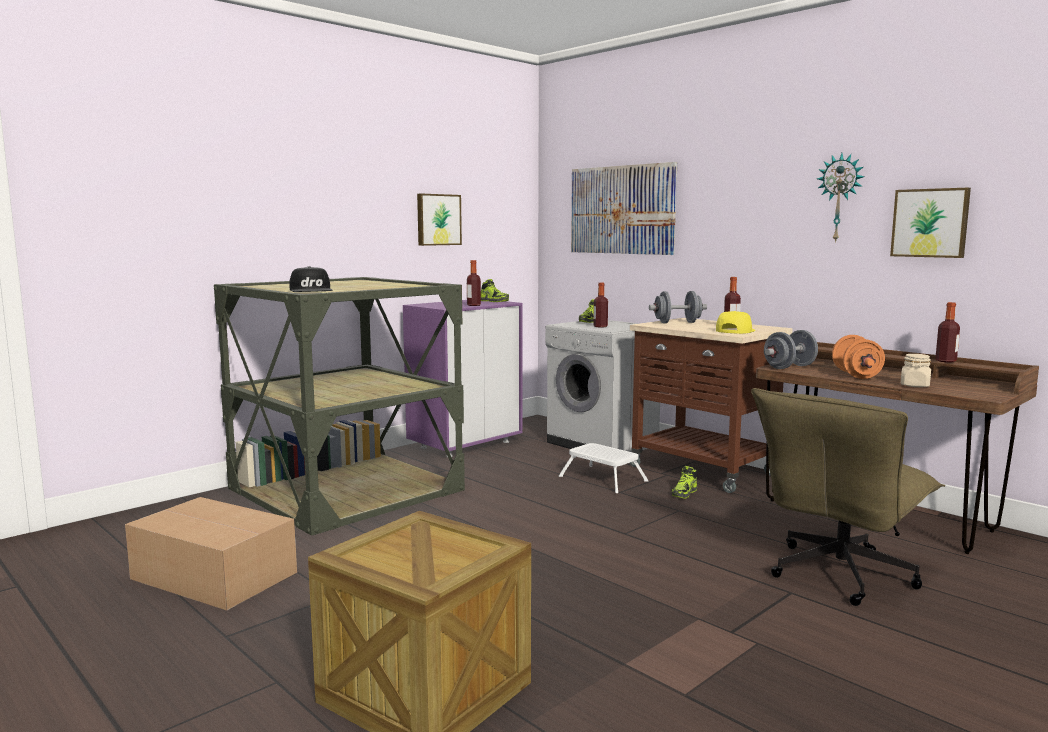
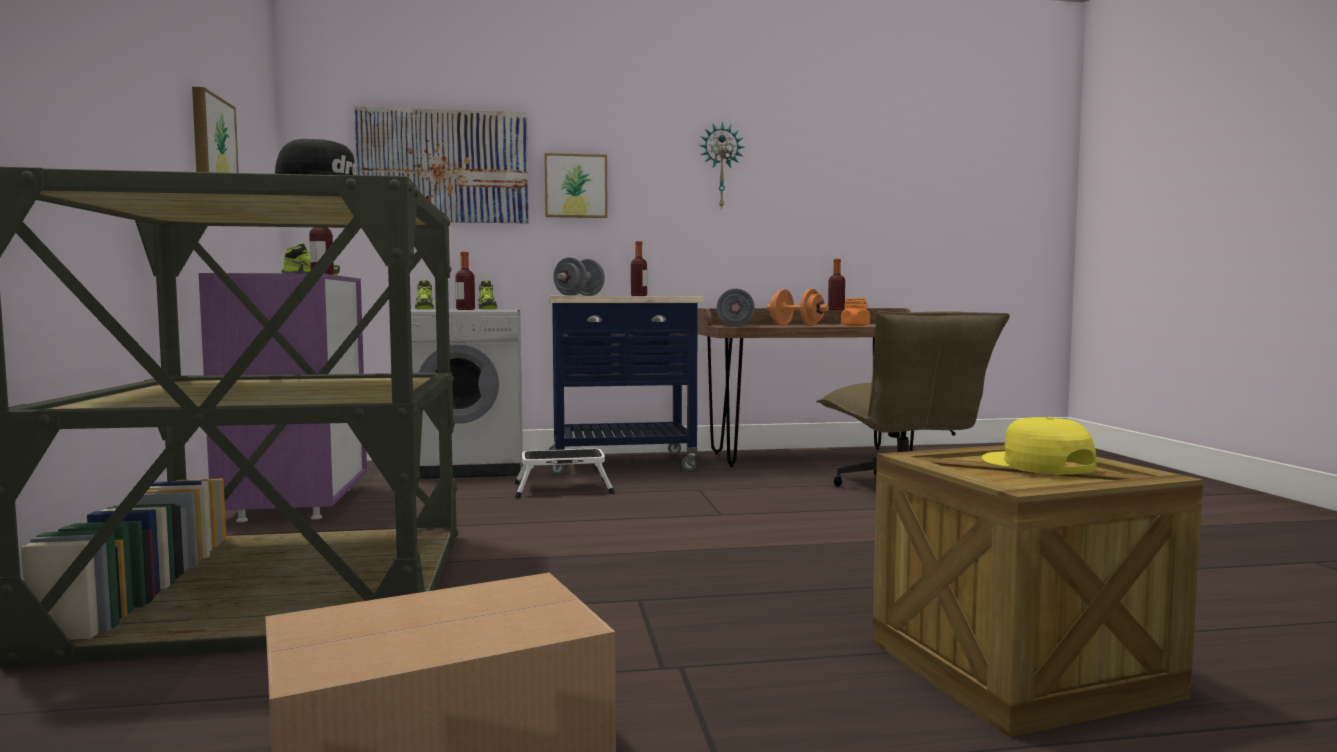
camera: 55 degrees left, 5 degrees down
(602, 478) = (563, 489): white step ladder -> black step ladder
(684, 493) = (663, 479): shoe -> shoe (487, 309)
(703, 471) = (622, 463): brown cart -> blue cart
(734, 330) = (665, 295): yellow cap -> yellow cap (1036, 464)
(915, 385) = (855, 325): beige jar -> orange jar
(930, 223) = (801, 192): picture -> picture (575, 186)

